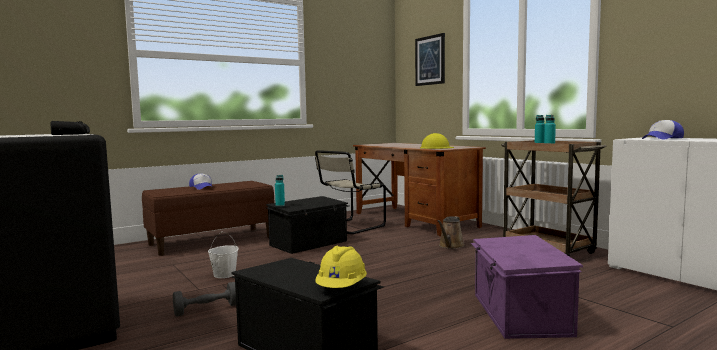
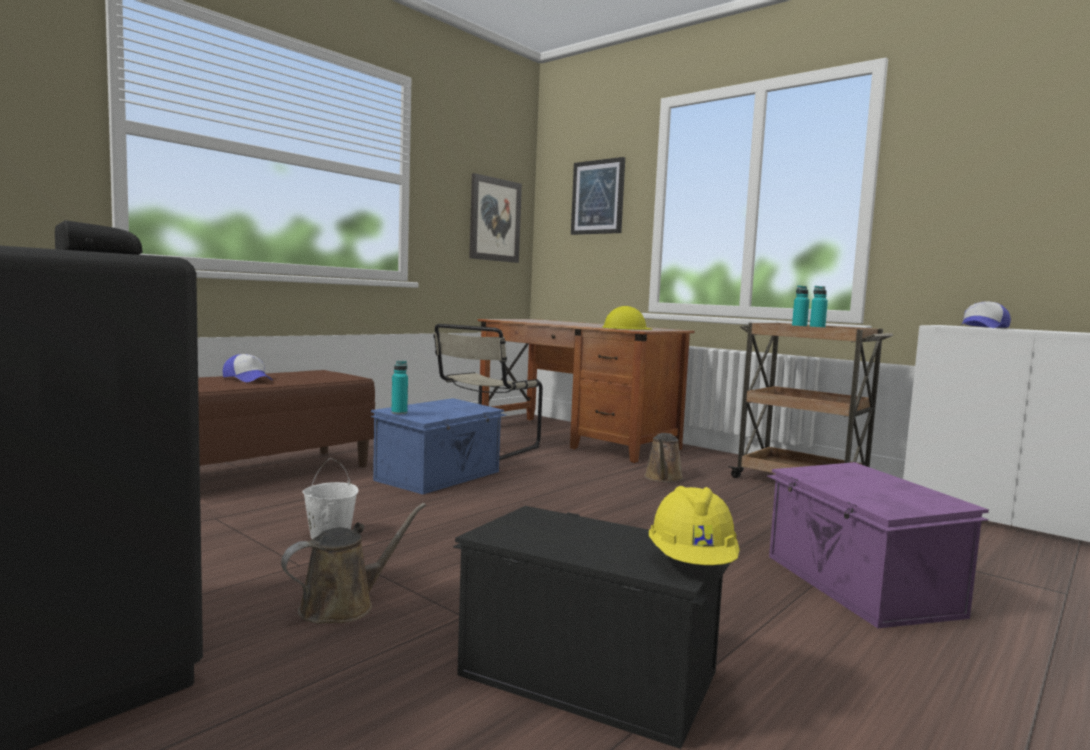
camera: 15 degrees left, 0 degrees up
(206, 309) = (344, 605): grey dumbbell -> brown watering can
(309, 243) = (440, 476): black storage box -> blue storage box
(366, 80) = (495, 220): none -> picture

